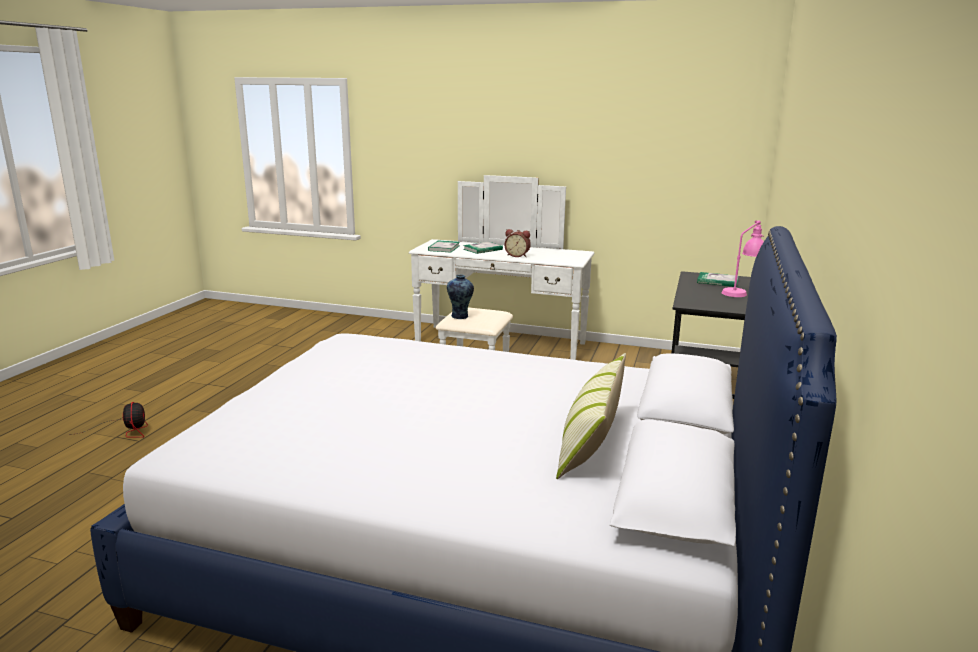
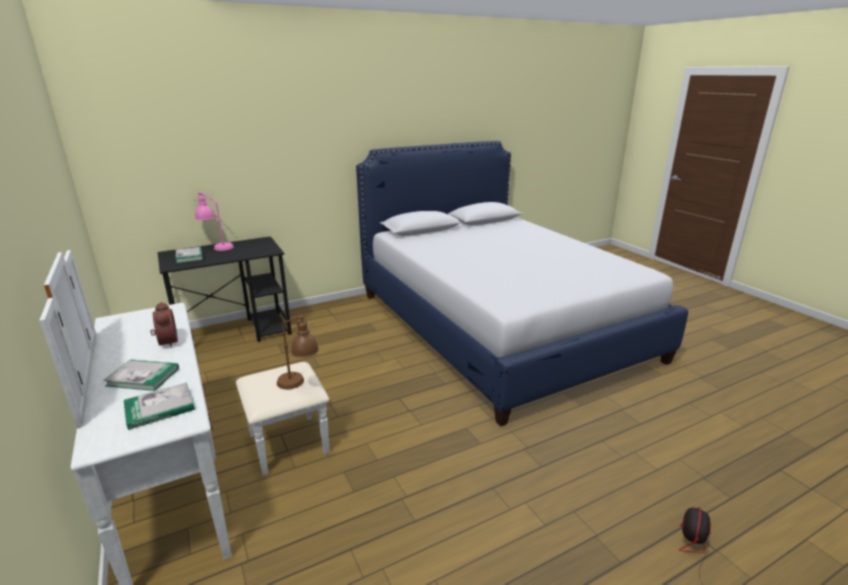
camera: 135 degrees left, 5 degrees up
(460, 316) = (300, 384): vase -> brown table lamp
(590, 441) = (480, 232): pillow -> none

